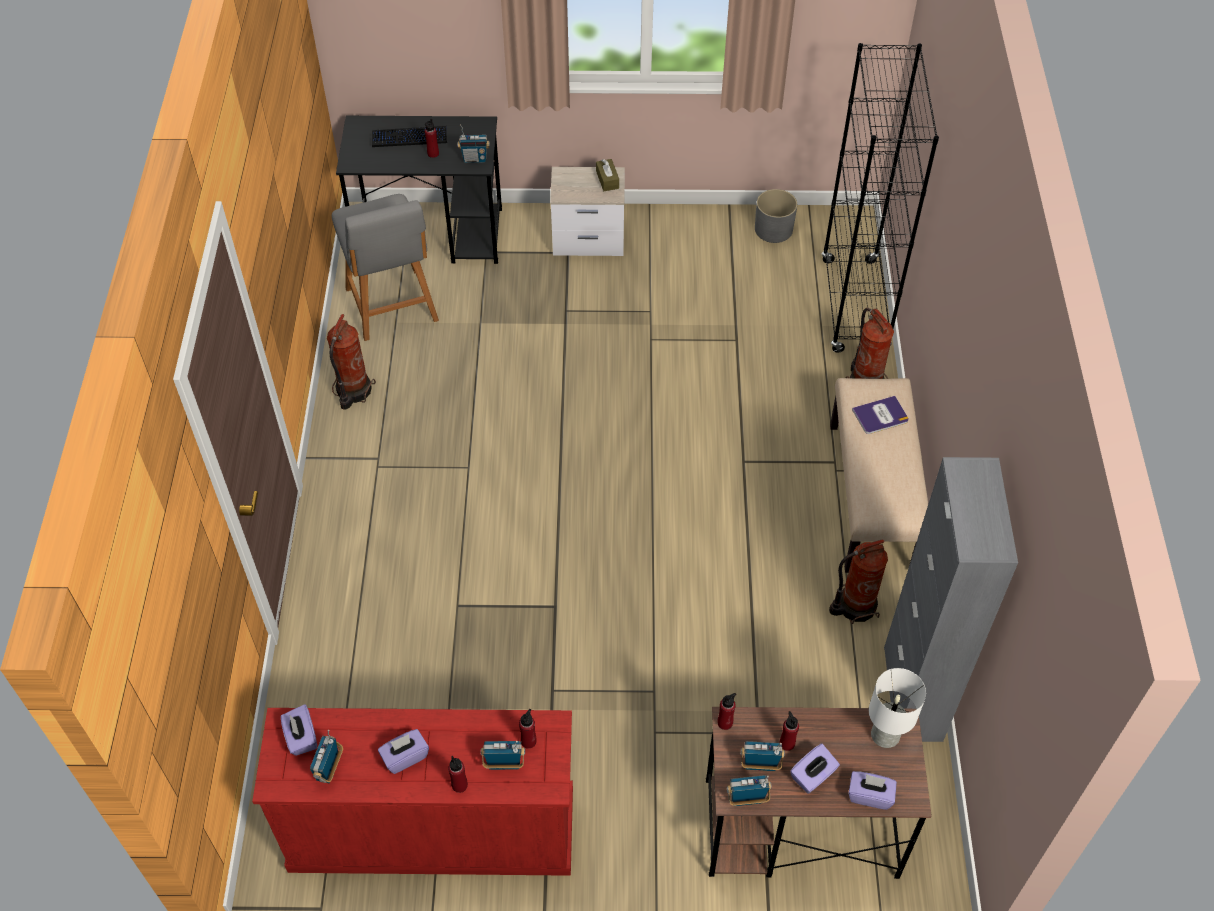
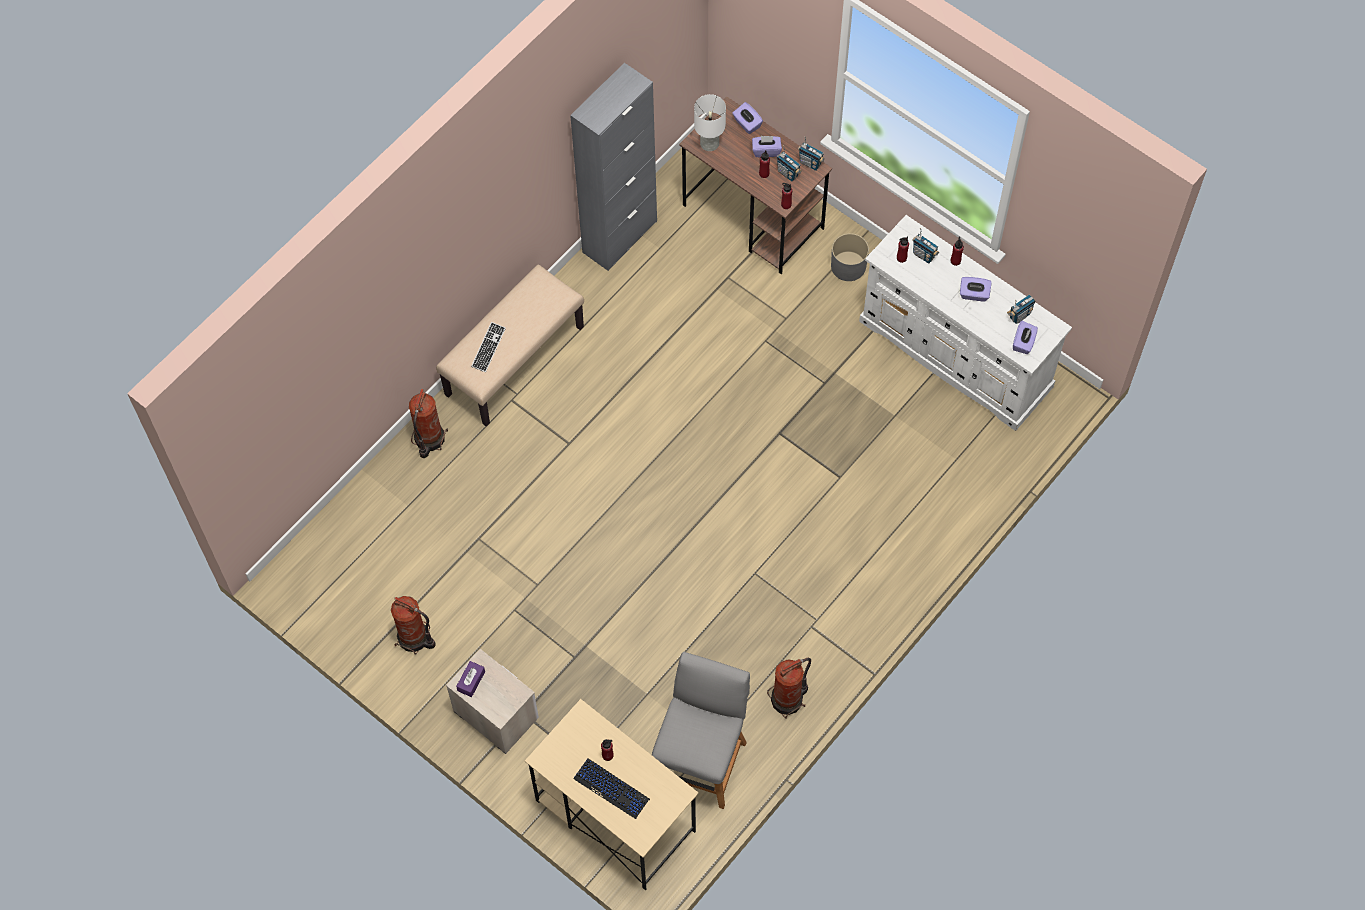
camera: 140 degrees left, 10 degrees up
(431, 235) = (614, 815): black desk -> beige desk
(431, 830) = (956, 354): red dresser -> white dresser
(474, 159) = (580, 724): radio -> none
(607, 180) = (471, 681): brown tissue box -> purple tissue box
(773, 229) = (349, 615): grey planter -> grey planter (848, 266)
(854, 306) = (367, 503): black bookcase -> none
(854, 605) = (599, 305): fire extinguisher -> fire extinguisher (415, 639)
(880, 416) = (488, 348): book -> keyboard

